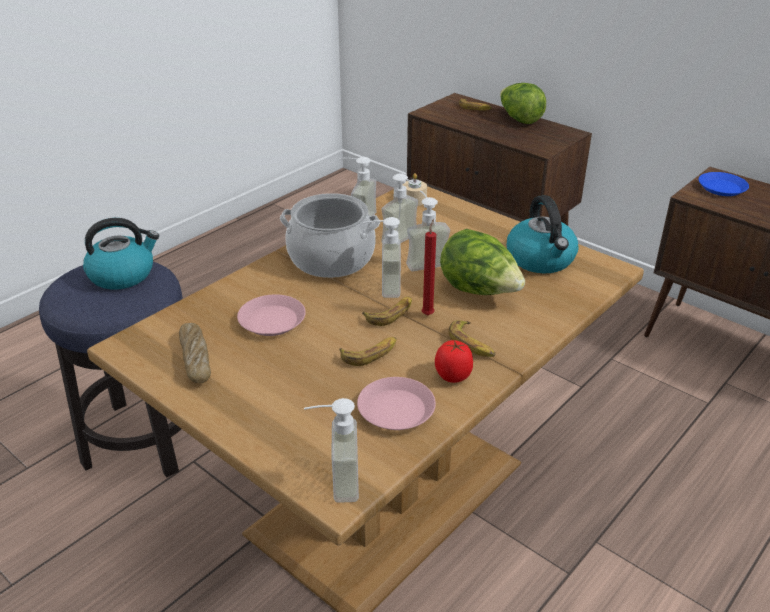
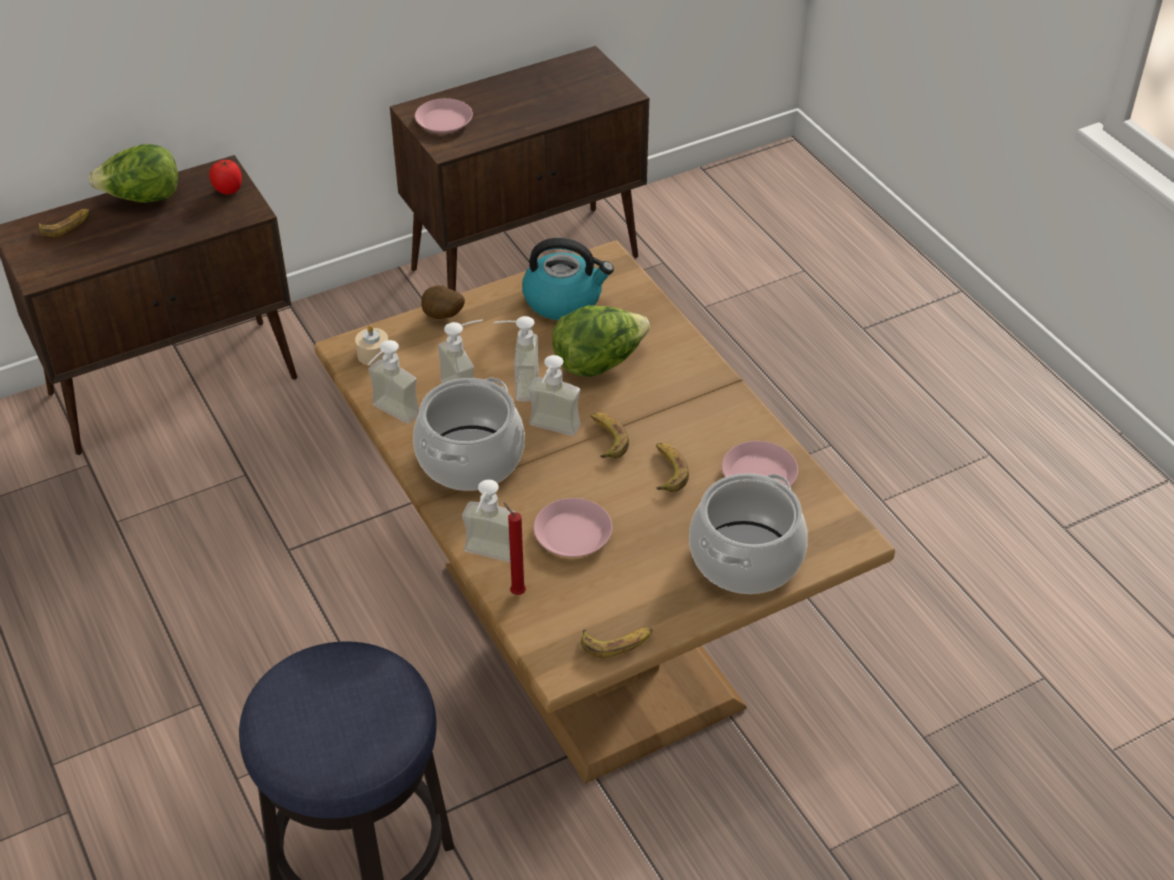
camera: 70 degrees left, 10 degrees up
(123, 274) = (315, 690): kettle -> none
(195, 358) = (614, 607): bread -> none
(280, 423) = (746, 558): none -> cooking pot
(333, 481) = (836, 538): soap dispenser -> soap dispenser (488, 558)
(428, 314) = (620, 411): red candle -> red candle (516, 591)
(453, 376) = (727, 423): tomato -> tomato (228, 190)
(472, 344) = (684, 396): banana -> banana (617, 643)
(474, 215) = (442, 317): none -> potato
(722, 188) = (443, 121): blue plate -> pink plate

